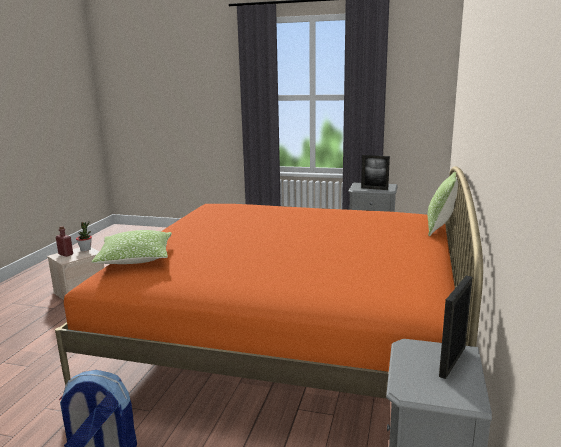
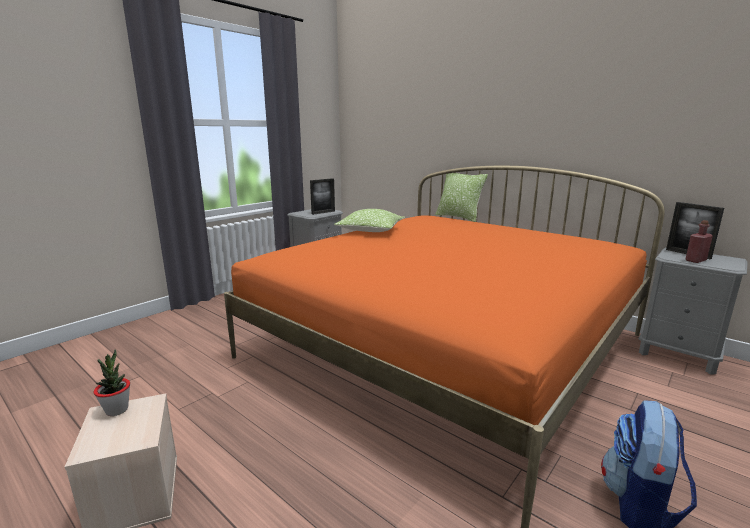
camera: 65 degrees left, 0 degrees up
(66, 254) = (105, 437): red bottle -> red bottle (695, 260)
(136, 258) = (458, 306): pillow -> pillow (370, 231)

